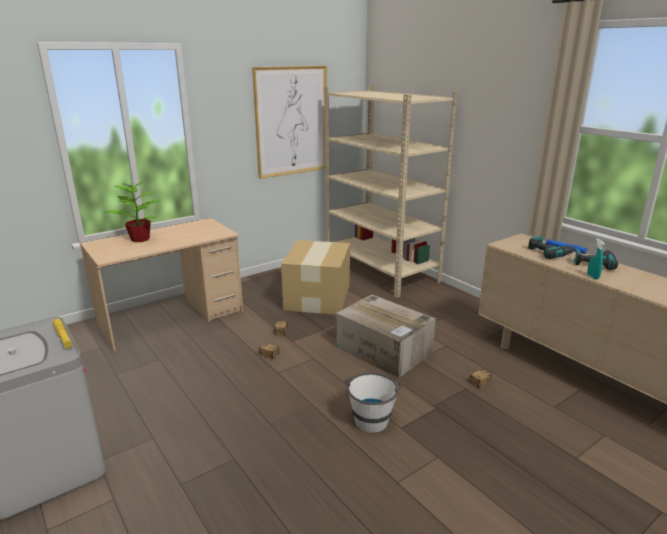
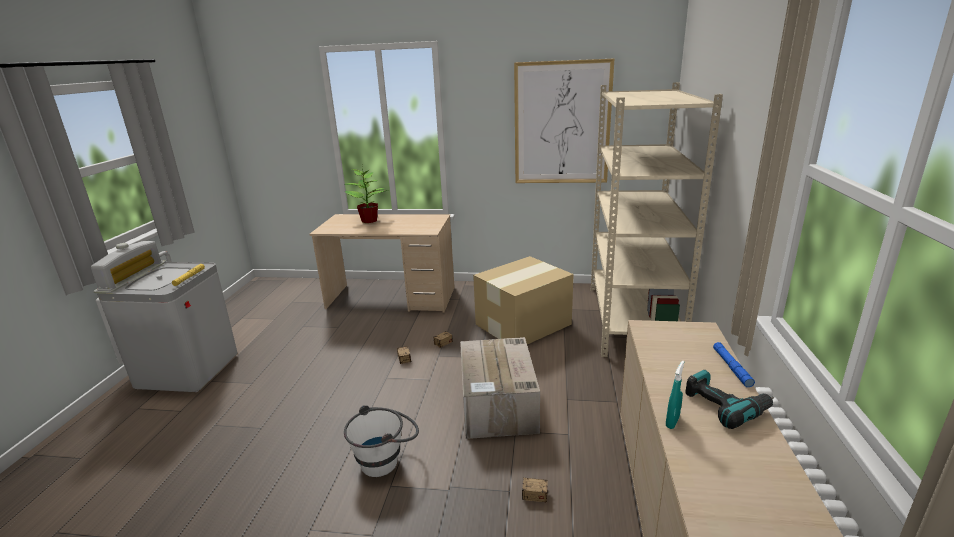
camera: 45 degrees right, 0 degrees up
(549, 253) = (688, 363): power drill -> none

